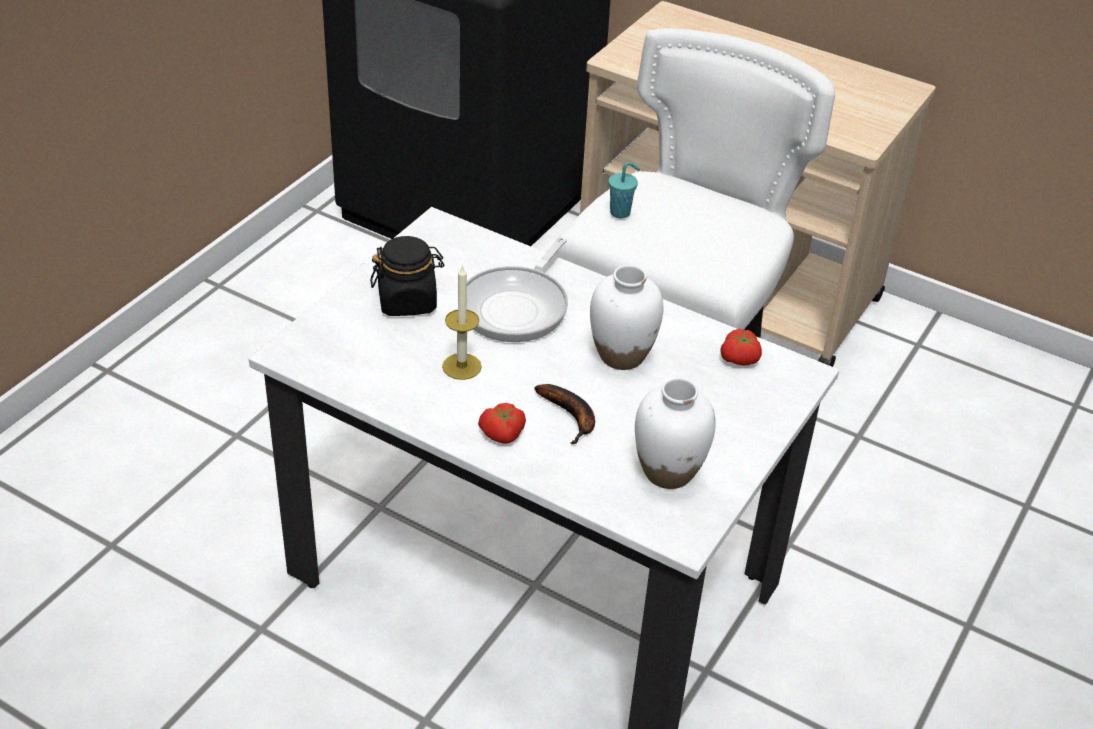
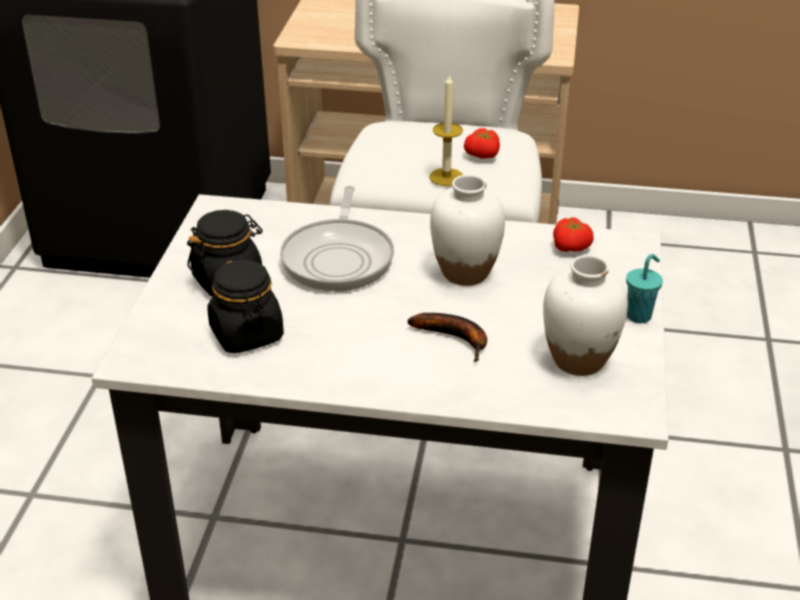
camera: 20 degrees left, 5 degrees down
(394, 358) = (247, 334): none -> black jar
(461, 366) = (320, 324): candle -> candle (446, 177)
(502, 435) = (401, 373): tomato -> tomato (483, 155)
(621, 212) = (381, 157): turquoise cup -> turquoise cup (639, 315)

